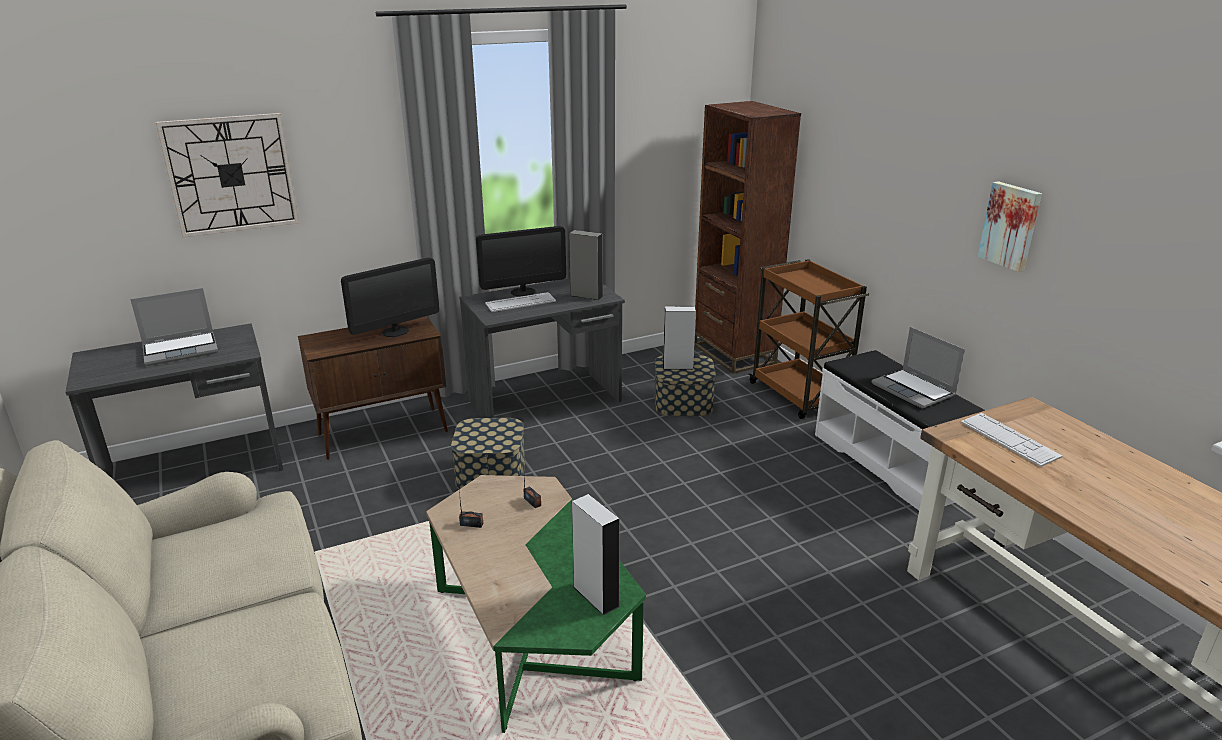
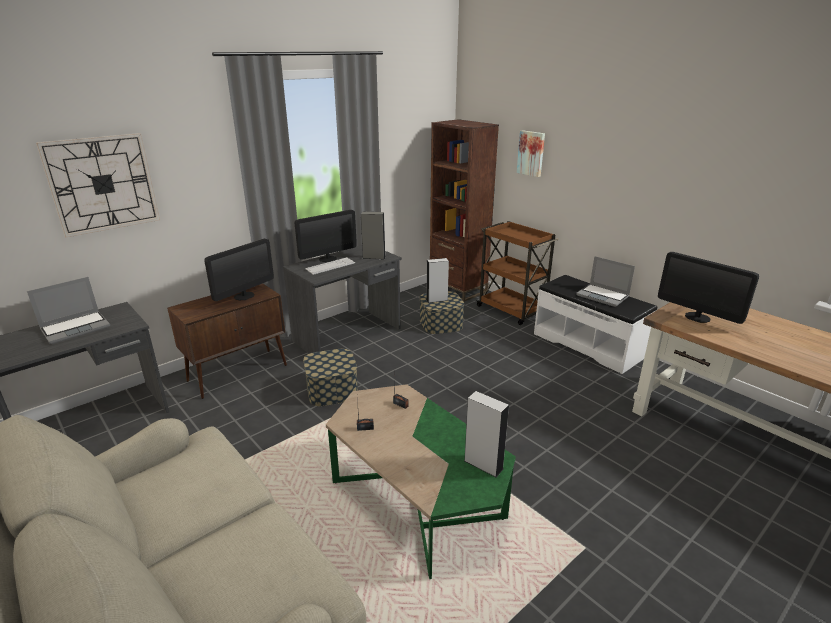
camera: 15 degrees left, 0 degrees up
(1009, 440) = (697, 317): keyboard -> monitor
(1011, 225) = (662, 184): picture -> picture (531, 153)

